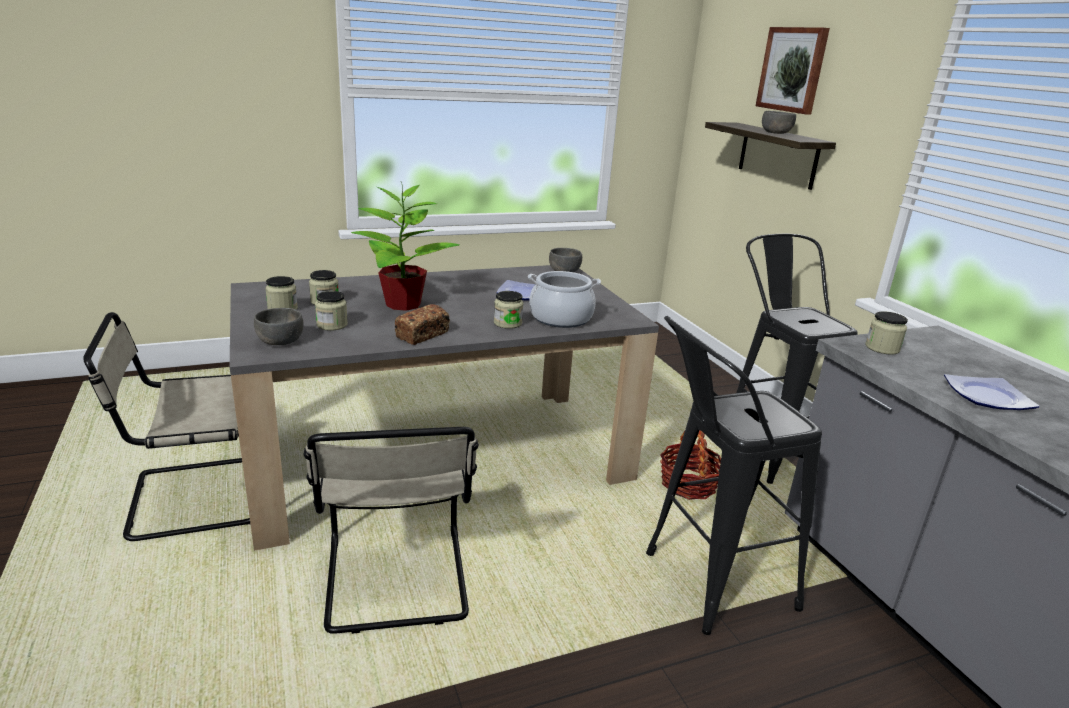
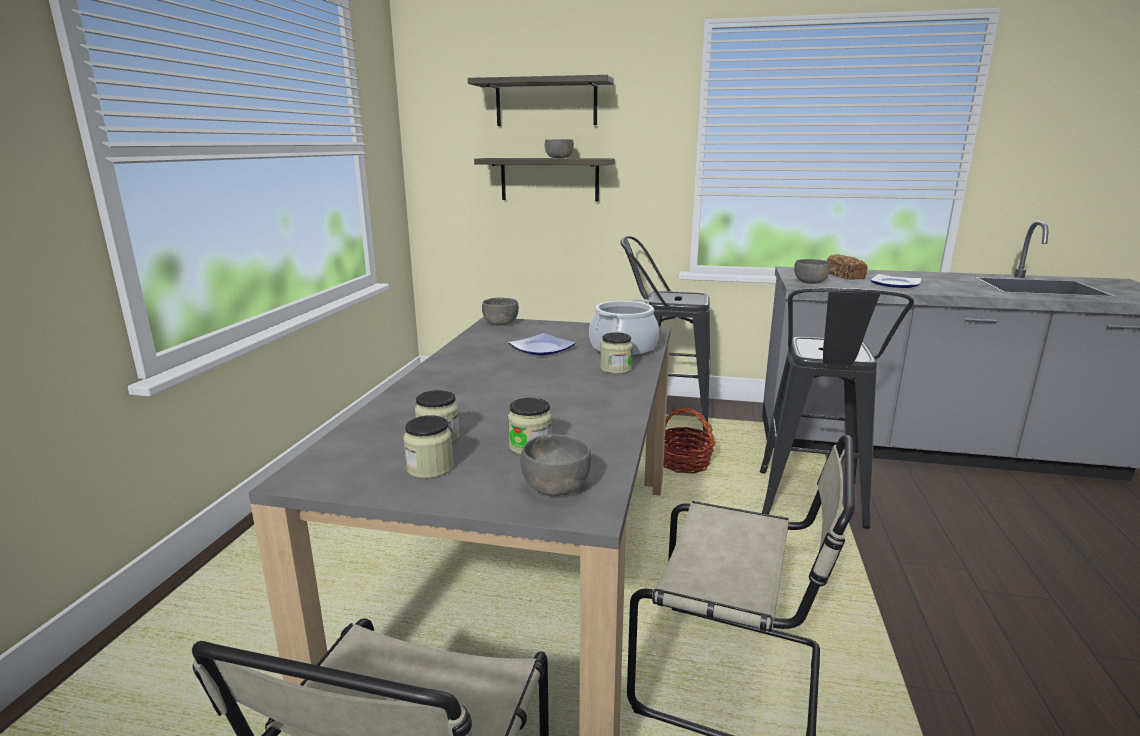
camera: 55 degrees left, 5 degrees down
(402, 304) = (505, 400): potted plant -> none
(422, 335) = (612, 407): bread -> bread (845, 276)
(793, 70) = (546, 103): picture -> shelf
(882, 348) = (810, 282): jar -> grey bowl

